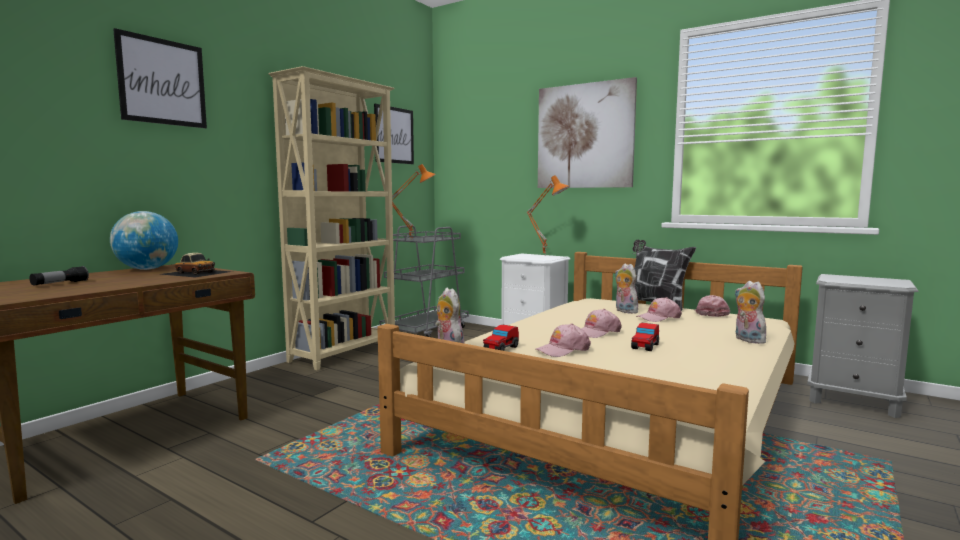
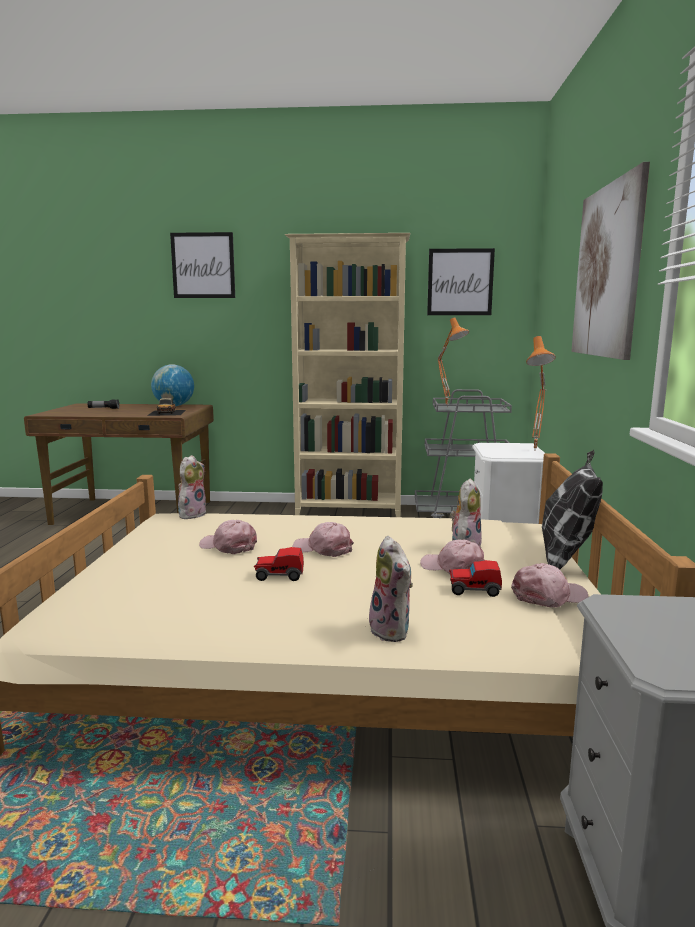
camera: 60 degrees right, 5 degrees up
(501, 349) = (212, 526): toy car -> toy car (474, 590)
(747, 340) = (393, 631): plush toy -> plush toy turned 120 degrees clockwise

